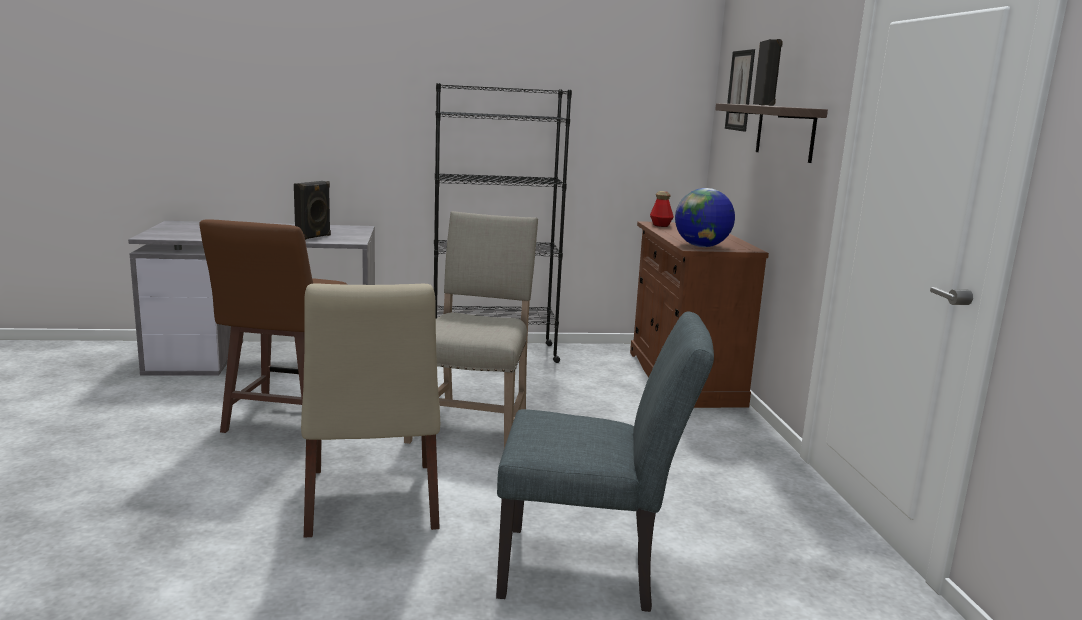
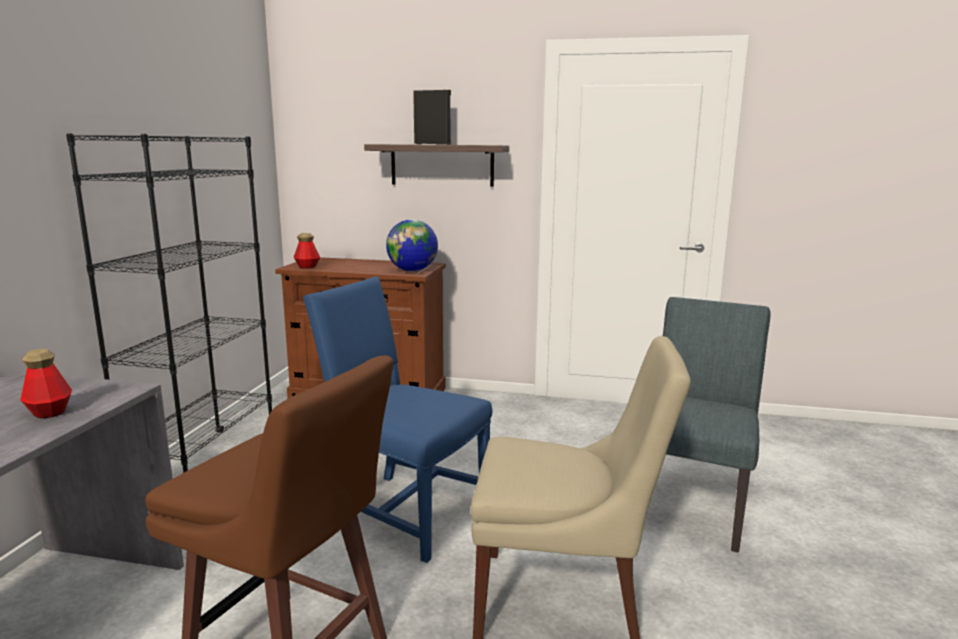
camera: 70 degrees left, 0 degrees up
(314, 237) = (49, 412): black speaker -> bottle
(473, 424) = (403, 511): beige chair -> blue chair
(740, 90) = (339, 131): picture -> none

